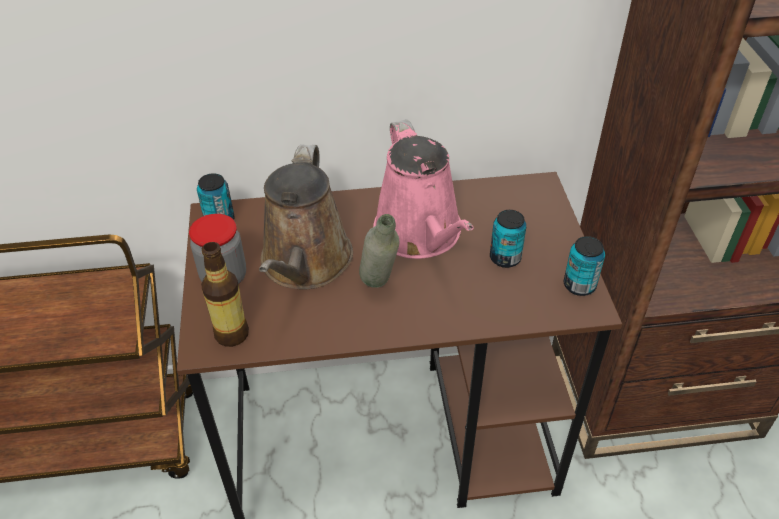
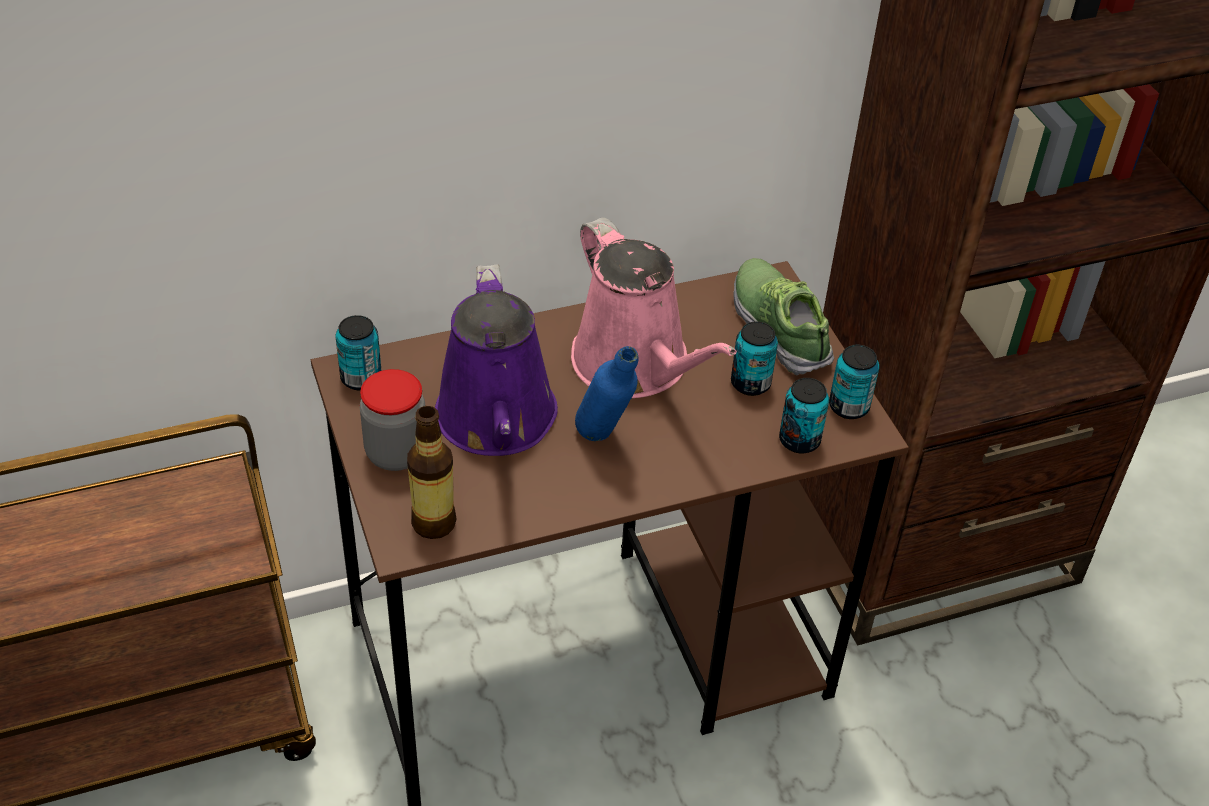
camera: 15 degrees left, 0 degrees up
(305, 264) = (497, 422): brown watering can -> purple watering can
(380, 289) = (604, 443): grey bottle -> blue bottle
(533, 307) = (799, 440): none -> can
(539, 218) = (780, 327): none -> shoe

